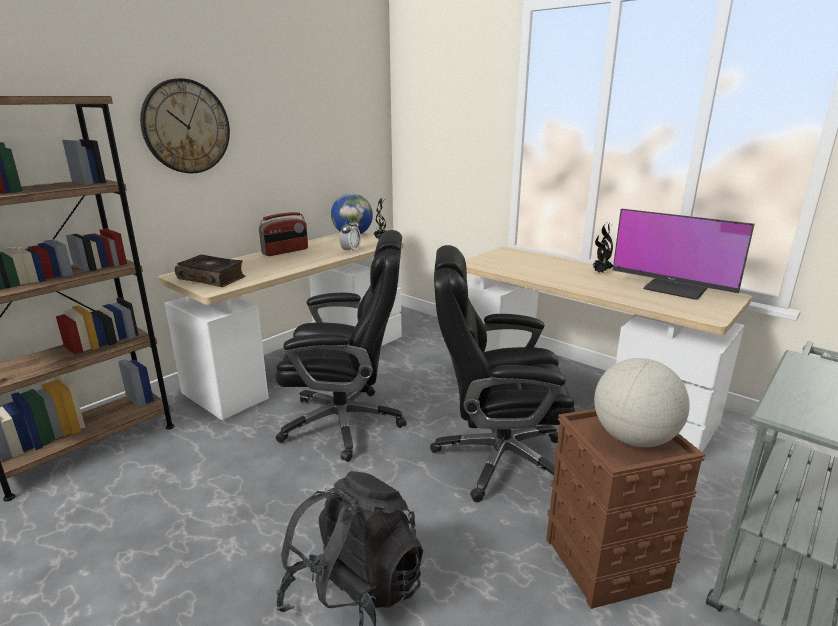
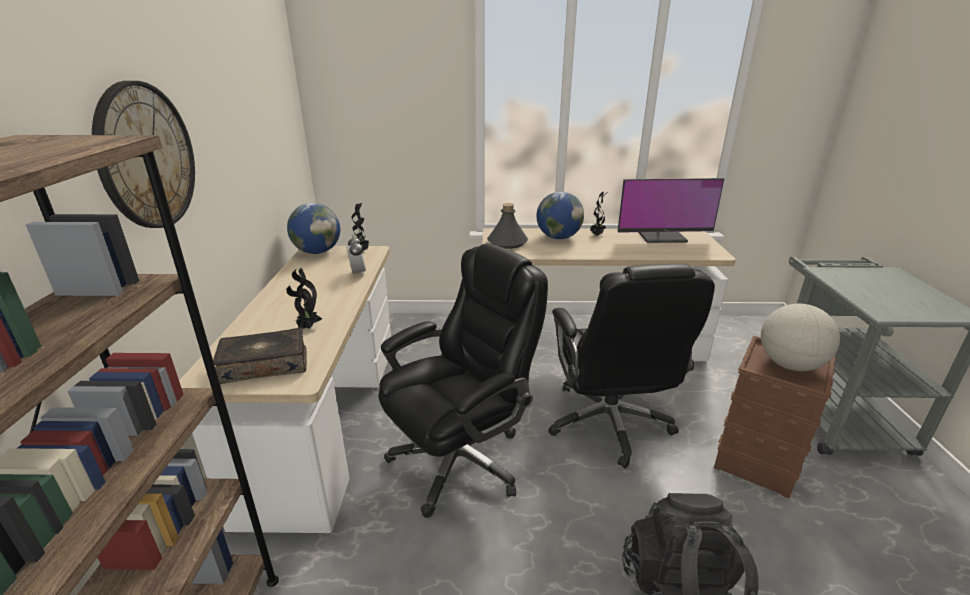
camera: 40 degrees left, 5 degrees up
(265, 269) = (308, 327): none -> potted plant
(285, 251) = (282, 296): radio -> none
(497, 458) = (609, 423): black office chair -> black office chair turned 60 degrees counterclockwise
(499, 259) = (507, 243): none -> grey bottle
(555, 265) = (558, 237): none -> globe

